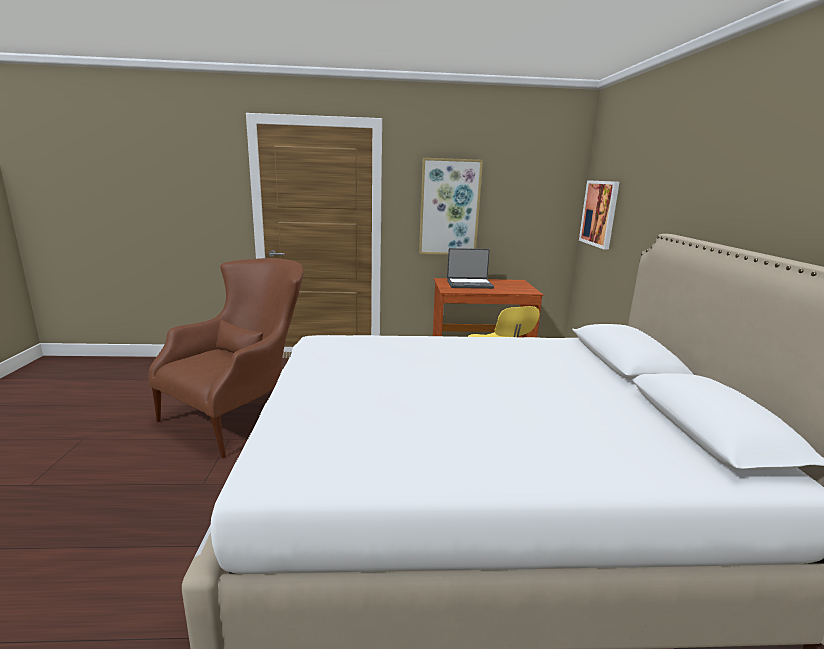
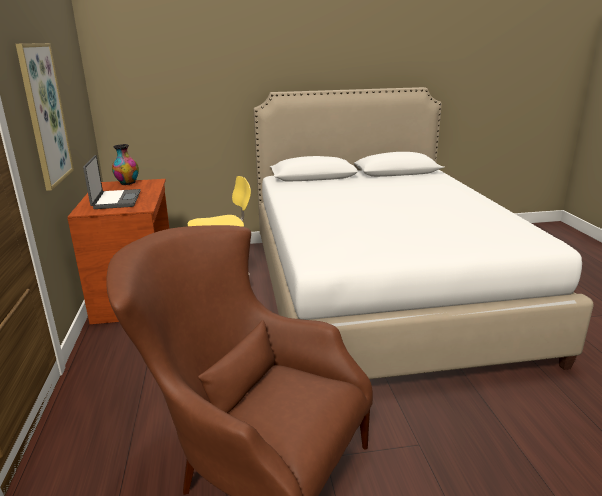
camera: 95 degrees left, 5 degrees up
(521, 285) = (127, 183): none -> vase
(599, 213) = (134, 92): picture -> none

